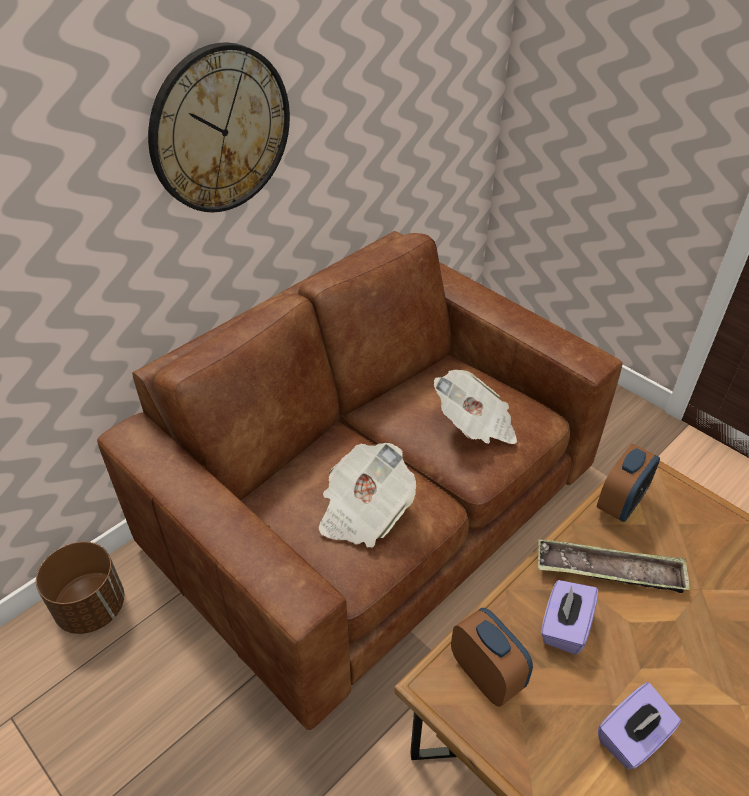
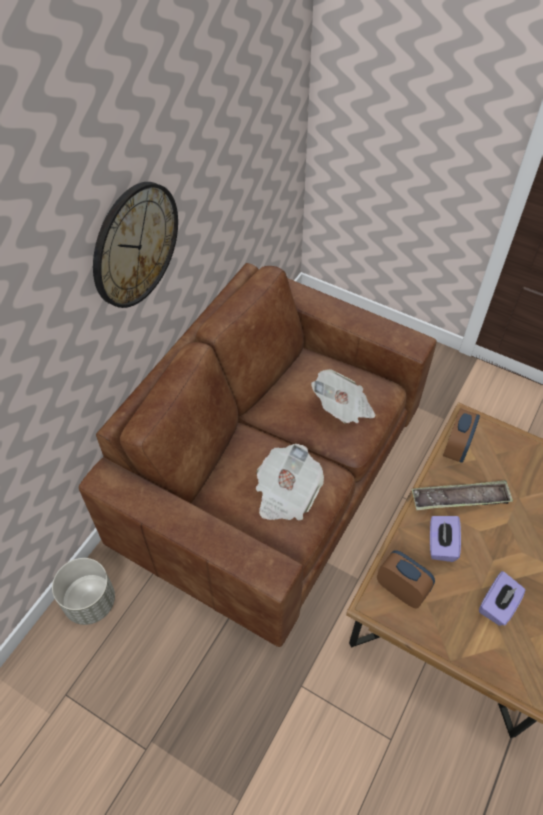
camera: 15 degrees left, 10 degrees up
(92, 607) = (90, 601): brown planter -> grey planter

